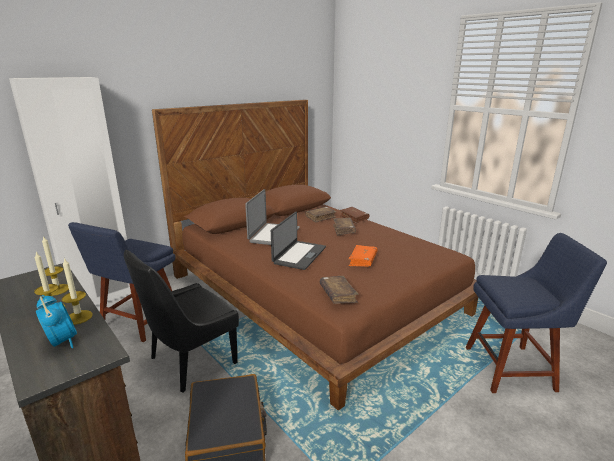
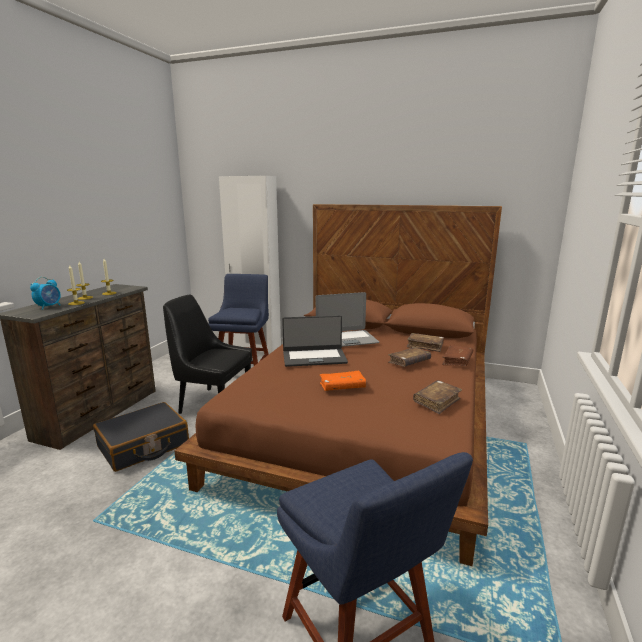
camera: 60 degrees right, 5 degrees down
(138, 322) = (244, 369): blue chair -> blue chair turned 105 degrees clockwise
(338, 295) = (247, 389): brown book -> brown book (437, 401)

